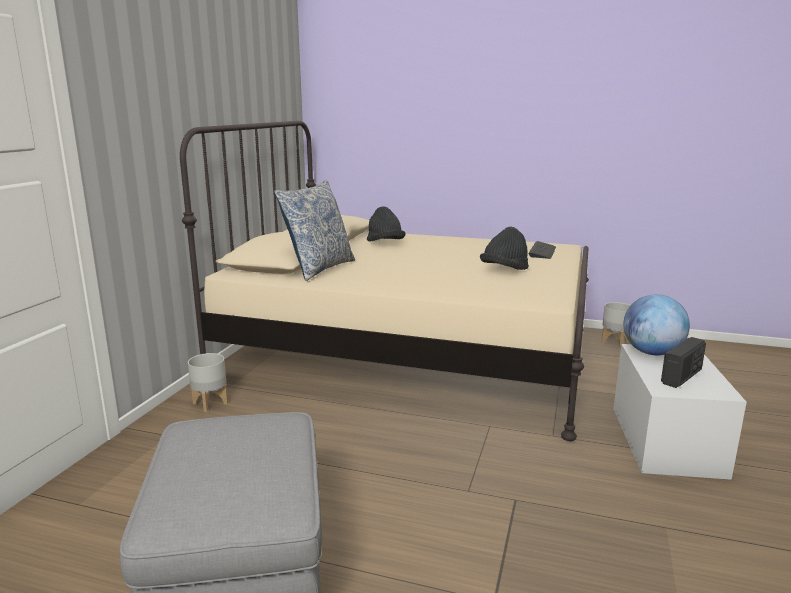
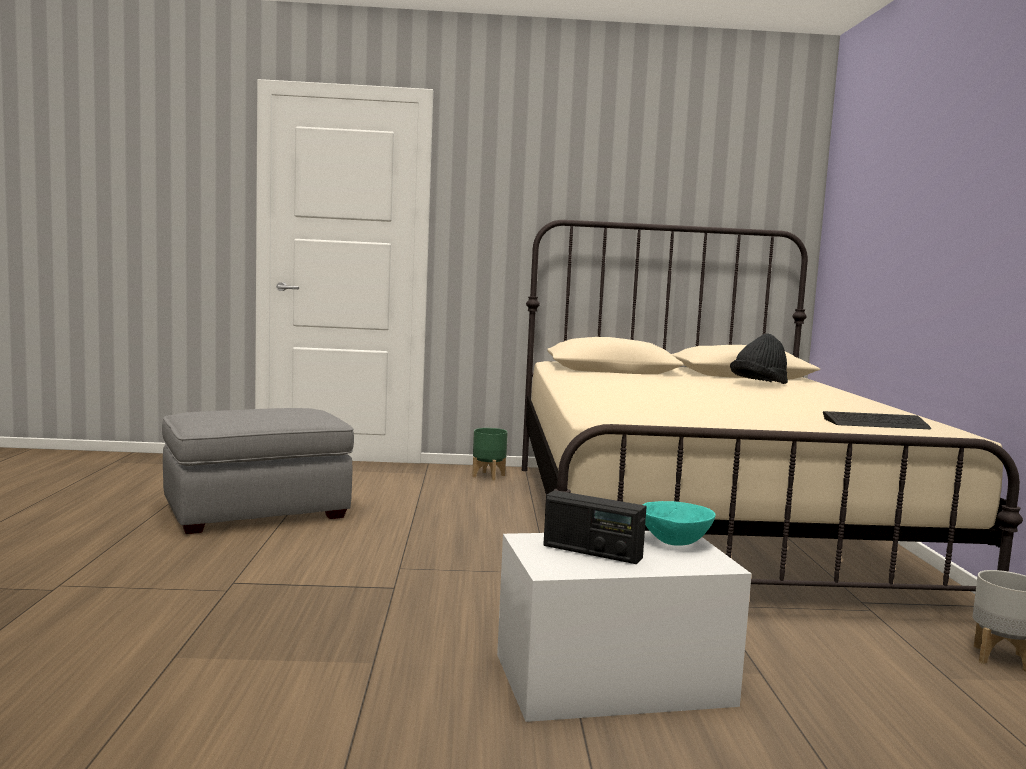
camera: 70 degrees right, 10 degrees down
(210, 403) = (488, 476): grey planter -> green planter
(318, 268) = (605, 374): pillow -> none
(504, 270) = (717, 410): black hat -> none
(652, 352) = (675, 542): globe -> turquoise bowl

